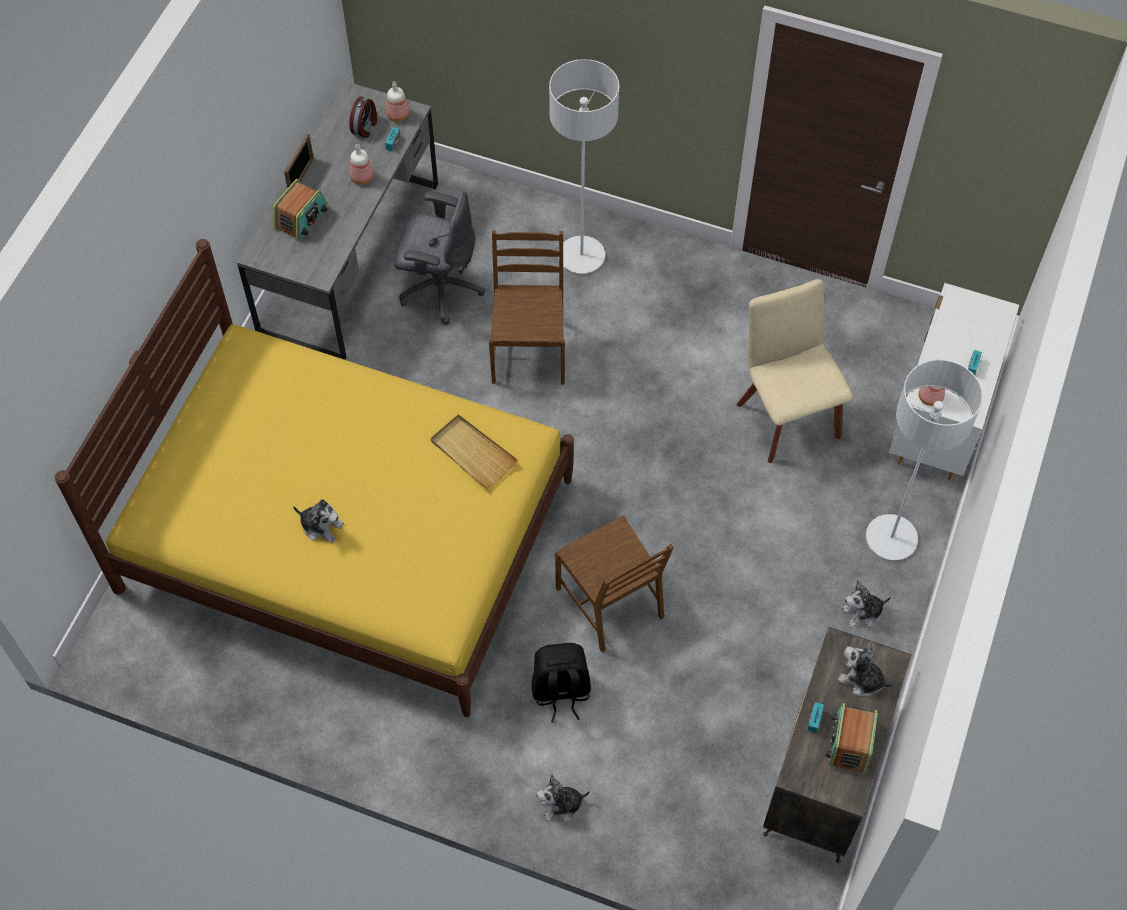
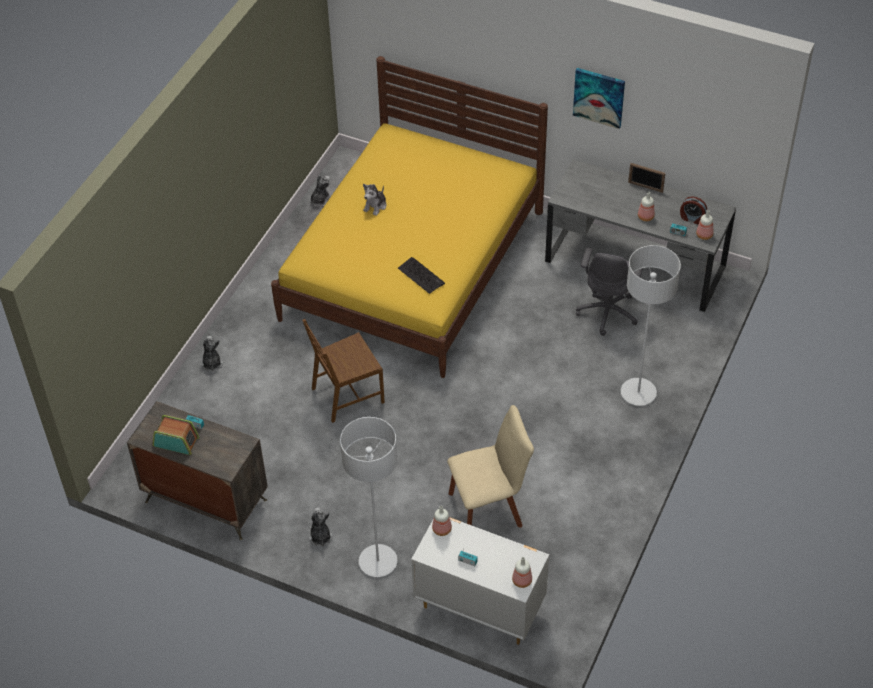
camera: 95 degrees right, 10 degrees down
(224, 152) = (599, 97): none -> picture
(301, 218) = (609, 188): radio -> none
(472, 453) = (421, 275): beige tray -> keyboard
(528, 350) = (552, 359): brown chair -> none
(560, 692) = (287, 366): black backpack -> none
(861, 679) = (218, 452): plush toy -> plush toy (320, 200)
(990, 308) = (522, 581): none -> bottle

